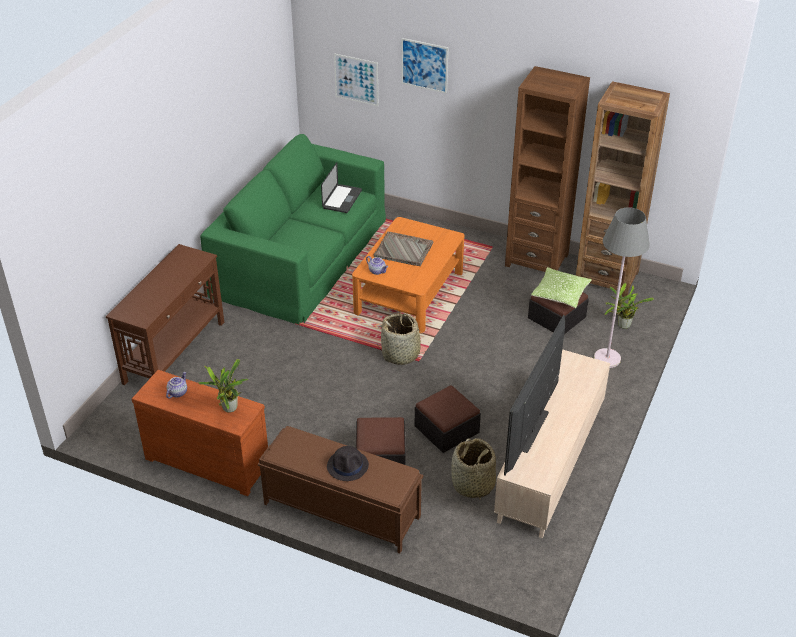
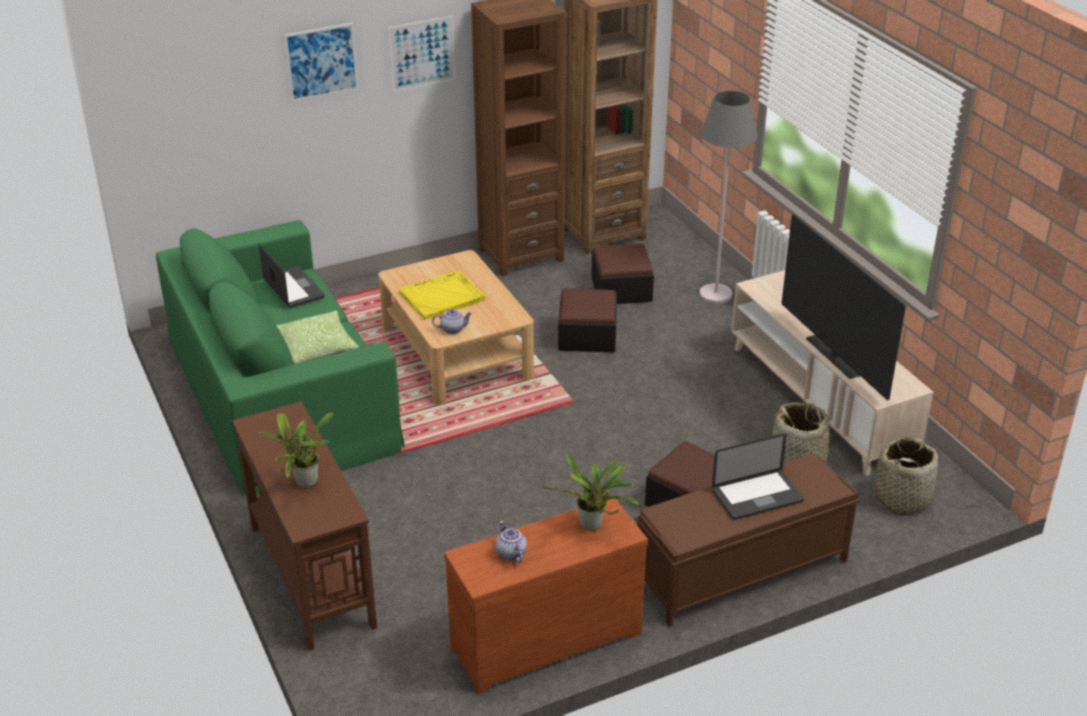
camera: 50 degrees left, 5 degrees down
(348, 466) = (757, 496): black hat -> laptop
(356, 79) = (221, 125): picture -> picture (422, 53)
(401, 354) = (548, 408): basket -> basket (902, 498)
(404, 250) = (443, 296): grey tray -> yellow tray
(409, 292) = (456, 353): orange coffee table -> beige coffee table
(446, 429) = (699, 438): ottoman -> ottoman (587, 336)
(560, 294) = (624, 255): pillow -> pillow (316, 347)
(622, 326) = (681, 262): potted plant -> potted plant (304, 484)

